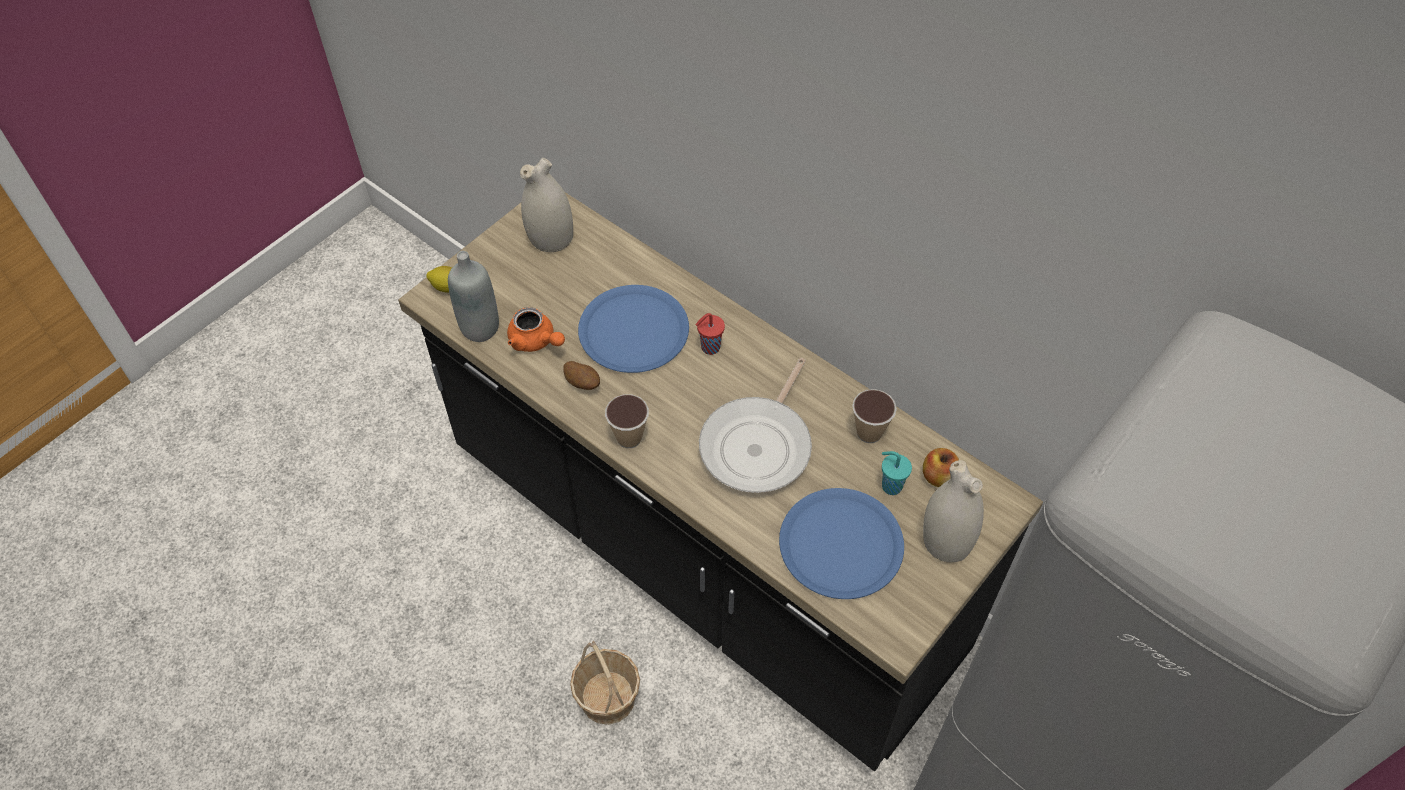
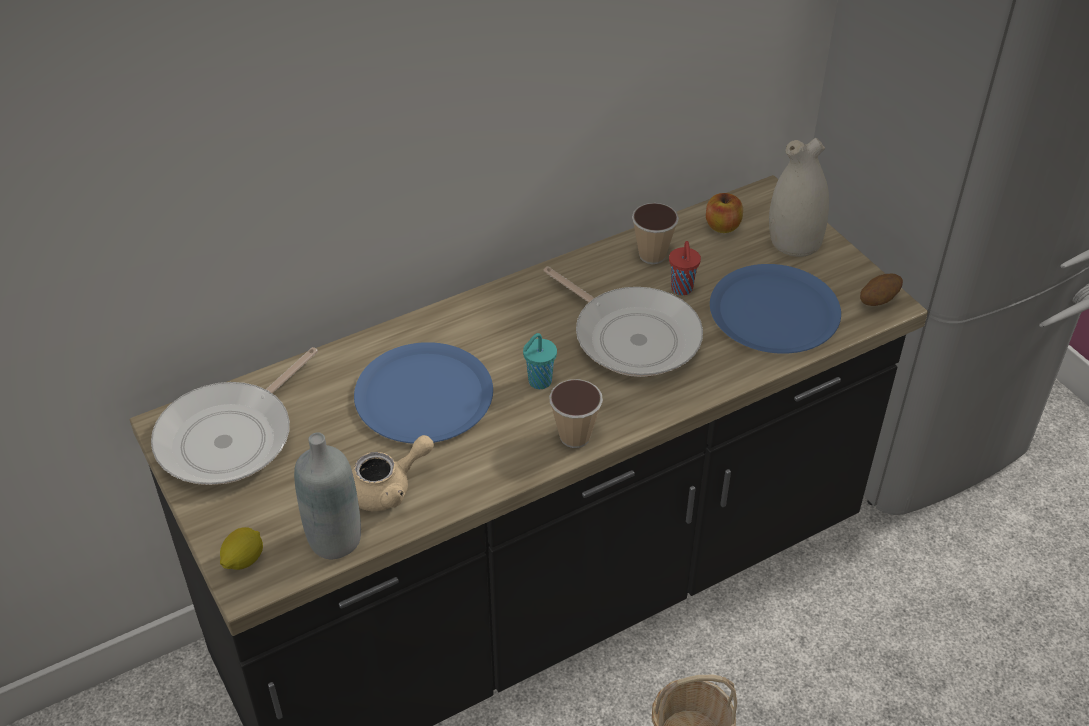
camera: 70 degrees left, 10 degrees down
(535, 341) = (389, 488): orange teapot -> beige teapot
(550, 239) = (231, 437): white vase -> frying pan
(583, 383) = (477, 459): potato -> potato (878, 300)
(709, 348) = (484, 340): red cup -> red cup (682, 289)
(890, 486) = (720, 259): turquoise cup -> turquoise cup (538, 382)

